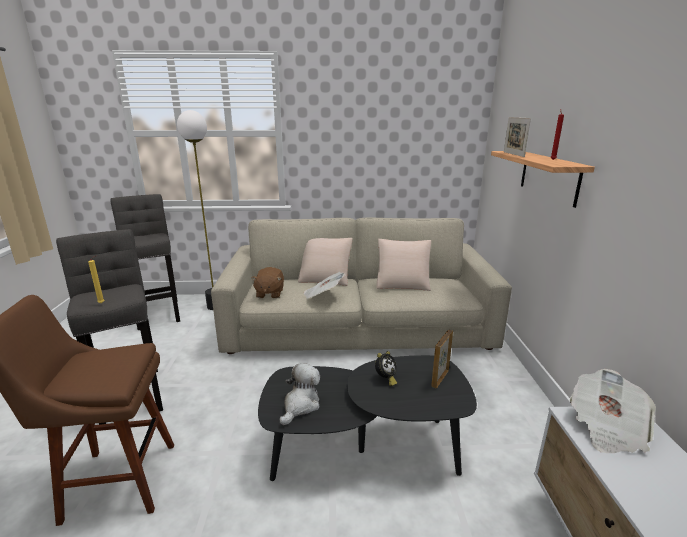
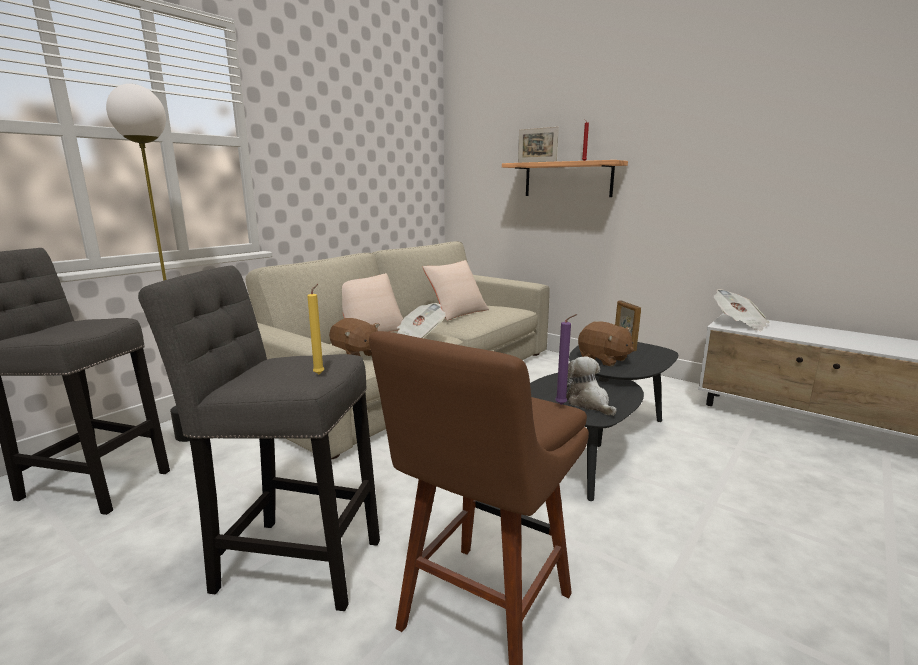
camera: 50 degrees left, 5 degrees down
(119, 384) = (562, 405): none -> purple candle
(385, 379) = (603, 359): alarm clock -> brown plush toy

